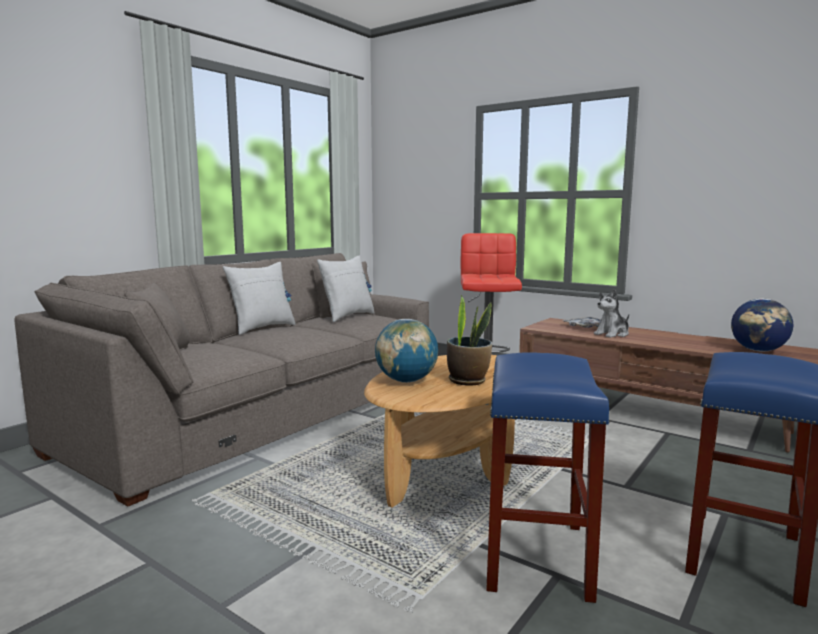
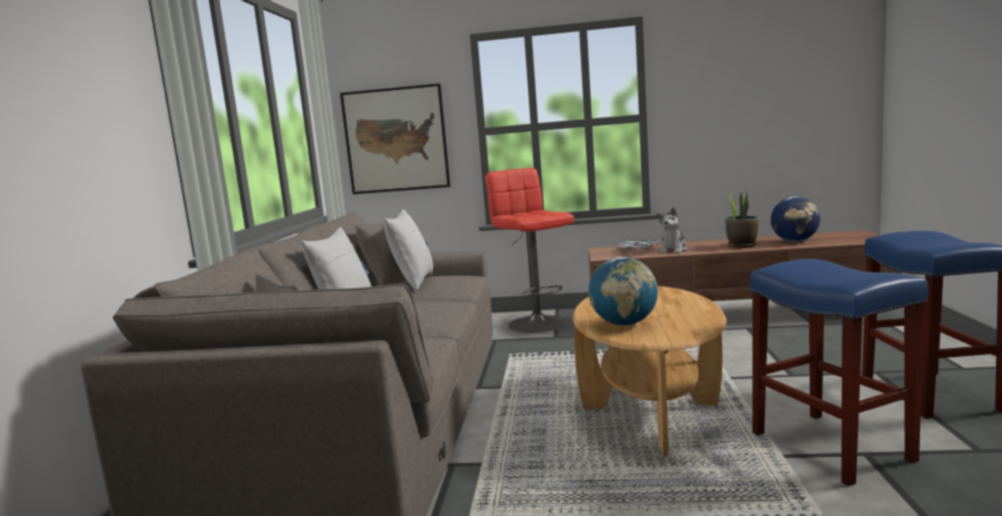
camera: 30 degrees left, 0 degrees up
(412, 198) = (396, 140): none -> picture
(468, 380) = (671, 310): potted plant -> potted plant (741, 245)

